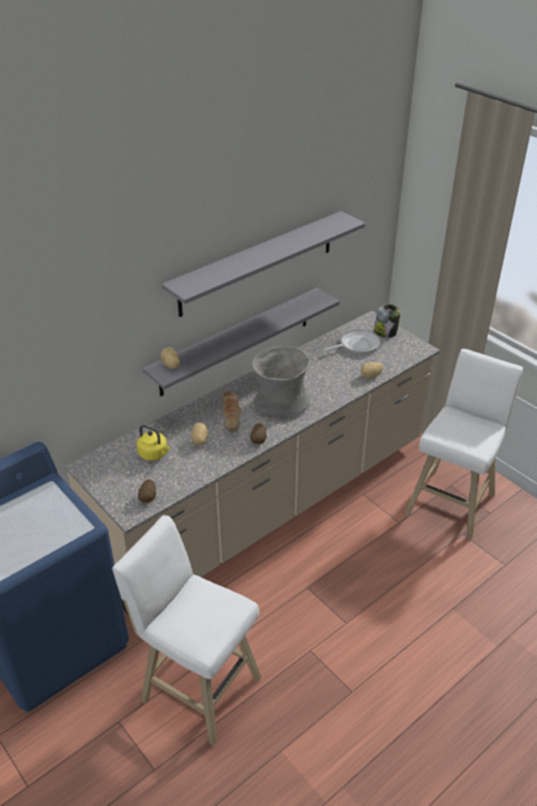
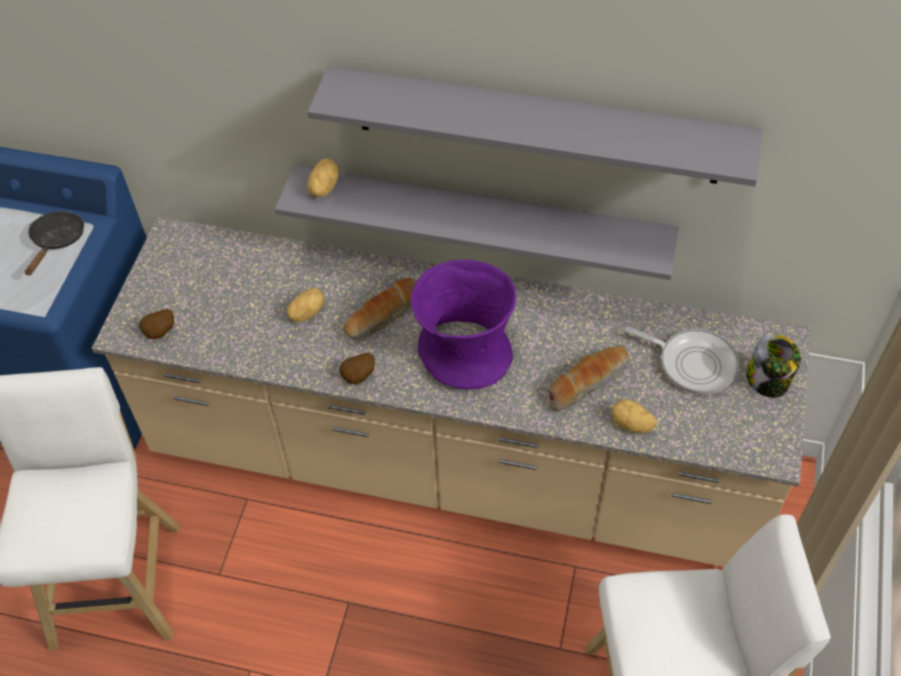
camera: 55 degrees right, 15 degrees up
(44, 500) = (57, 241): none -> black frying pan
(154, 454) = (243, 285): yellow kettle -> none
(281, 401) = (465, 351): grey vase -> purple vase
(336, 376) = (586, 382): none -> bread

